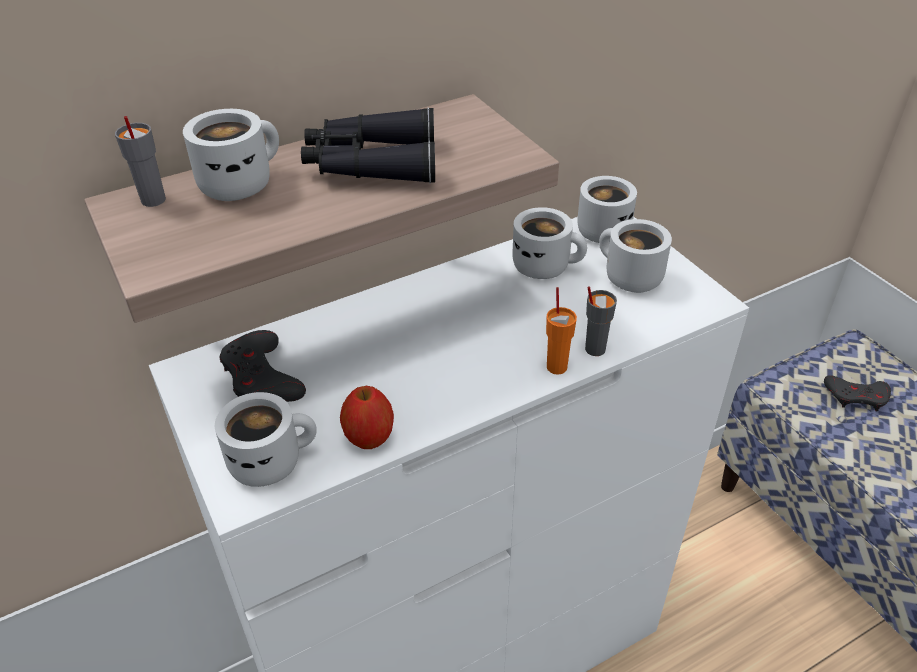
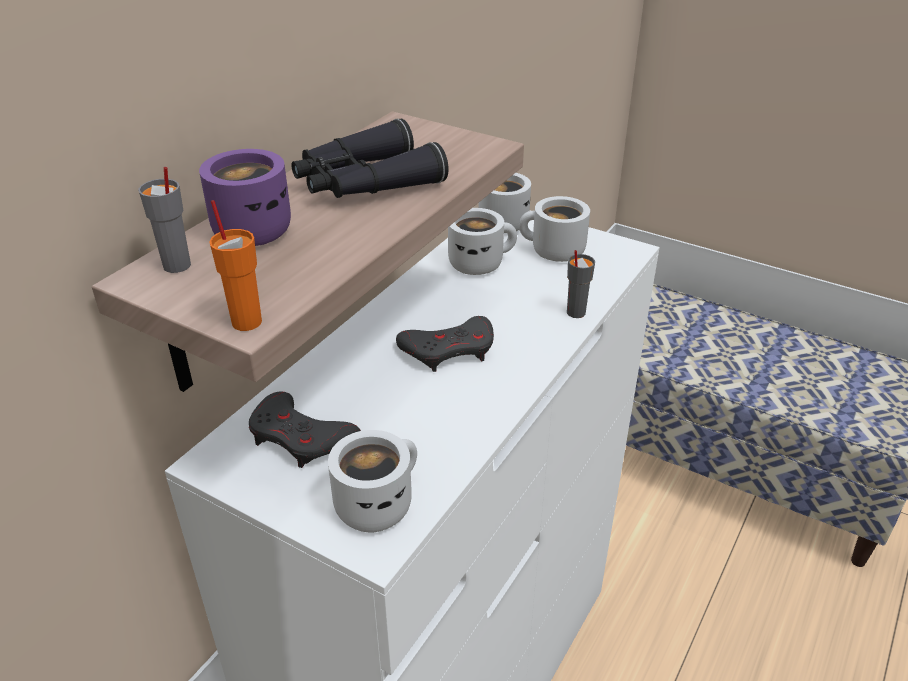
camera: 30 degrees left, 5 degrees down
(239, 183) = (253, 228): white mug -> purple mug
(369, 437) = (451, 447): apple -> none
(557, 366) = (558, 335): orange cup -> orange cup (246, 321)
(856, 396) = (672, 330): grey game controller -> grey game controller (449, 350)

